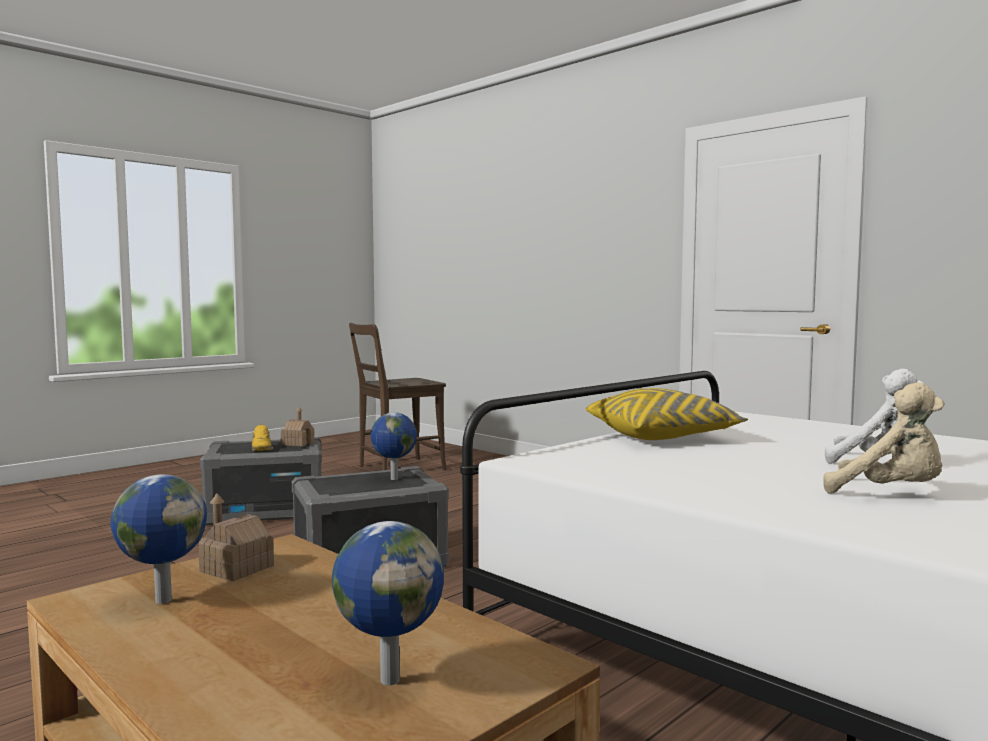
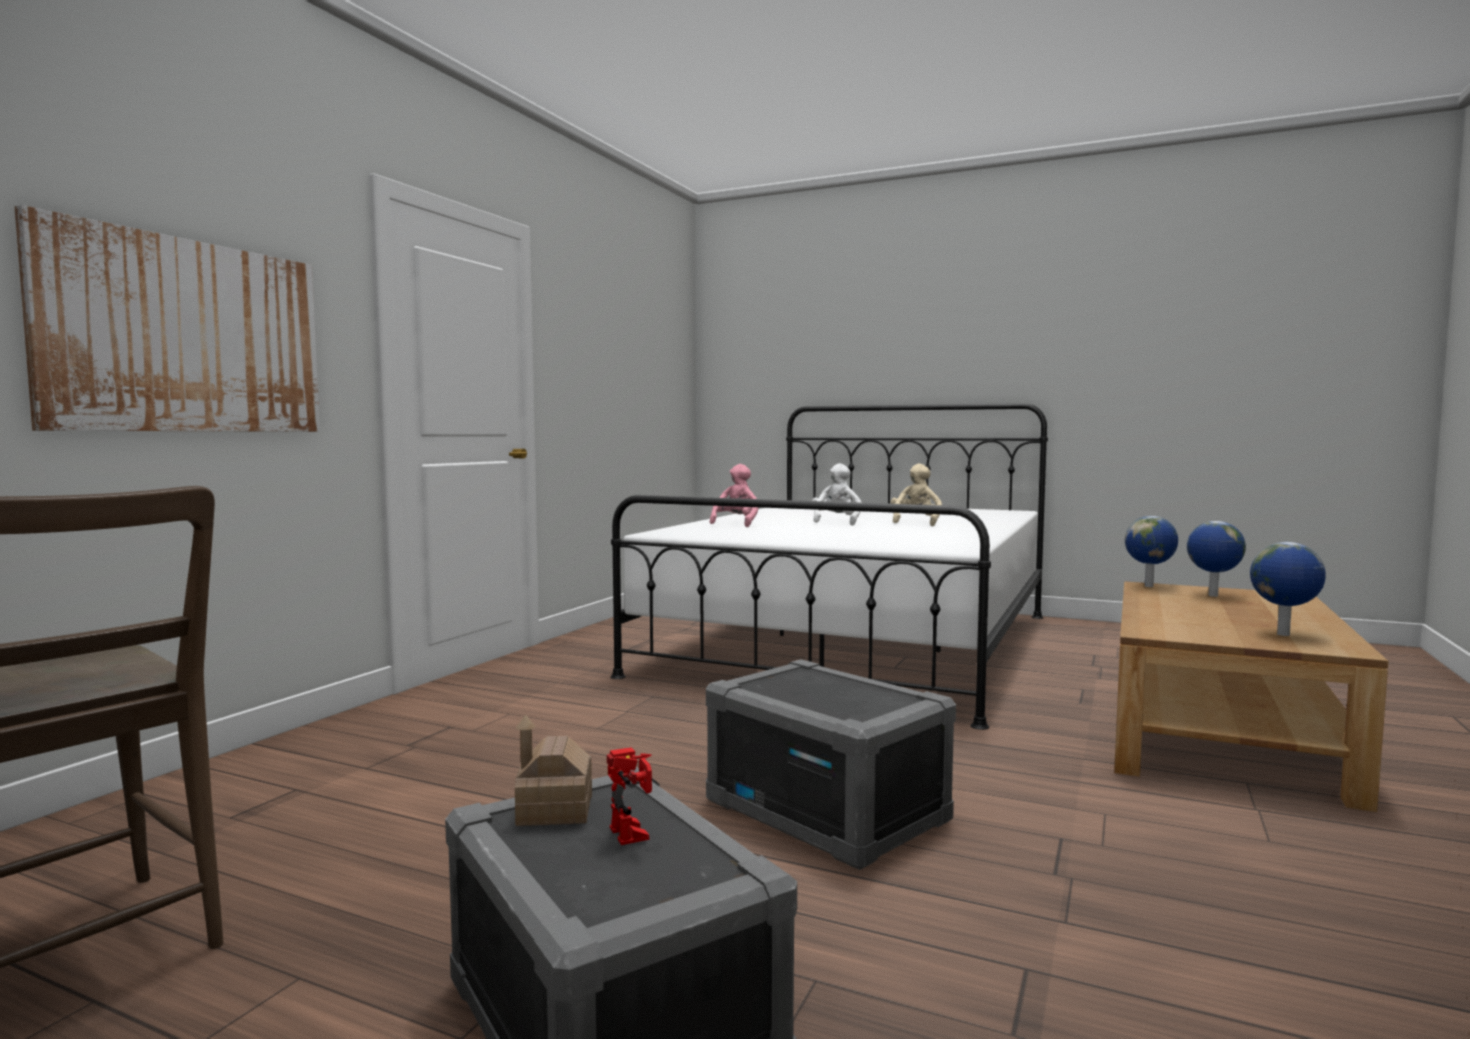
camera: 110 degrees left, 0 degrees up
(236, 568) = (1207, 633): toy house -> none
(262, 448) = (636, 833): yellow shoe -> toy robot
(393, 479) = (791, 685): globe -> globe (1150, 586)
(576, 259) = (187, 336): none -> picture
(662, 436) = (804, 538): yellow pillow -> none
(840, 433) = (736, 523): none -> pink plush toy

